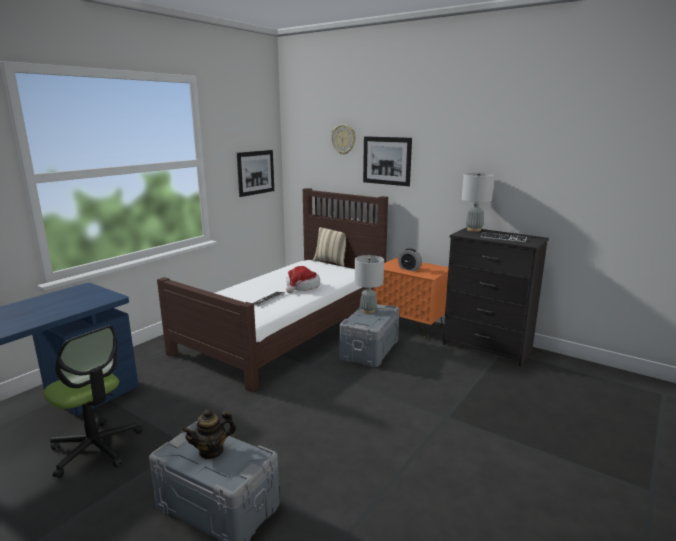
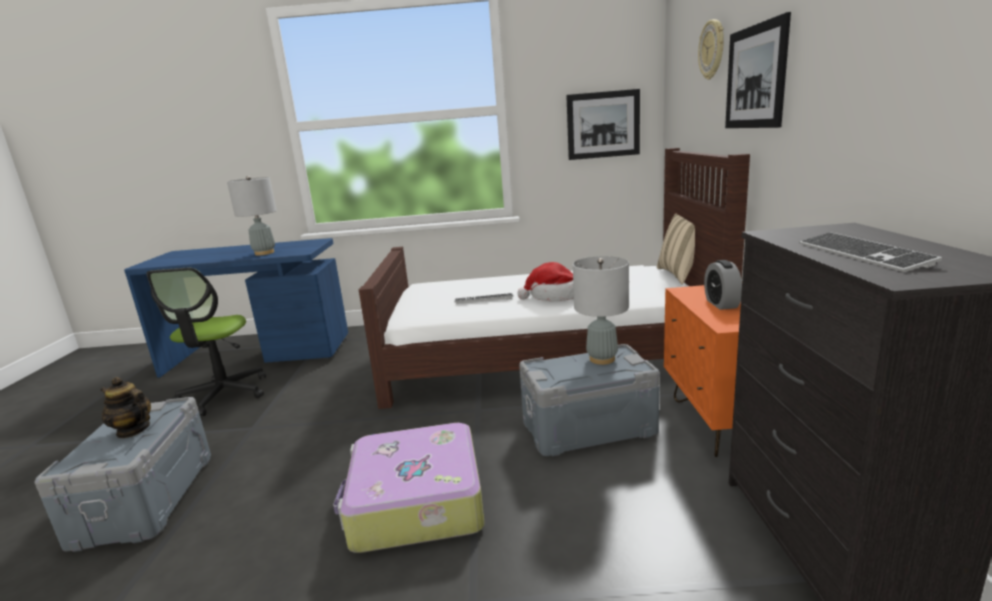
camera: 55 degrees right, 0 degrees up
(365, 409) = (415, 502): none -> suitcase
(473, 230) = (848, 229): grey table lamp -> grey table lamp (264, 253)

